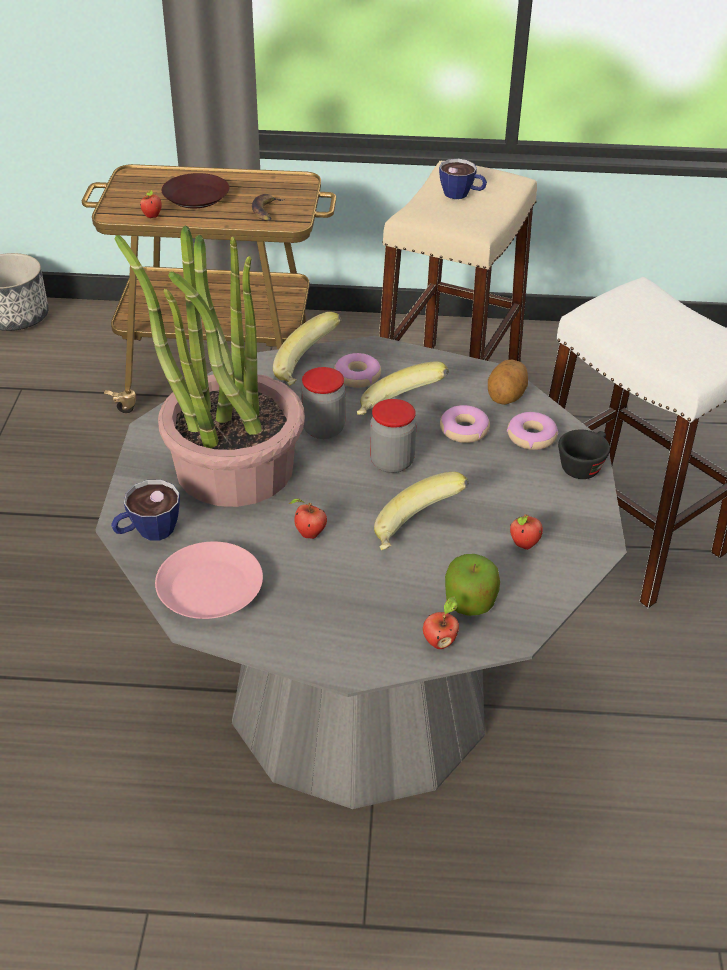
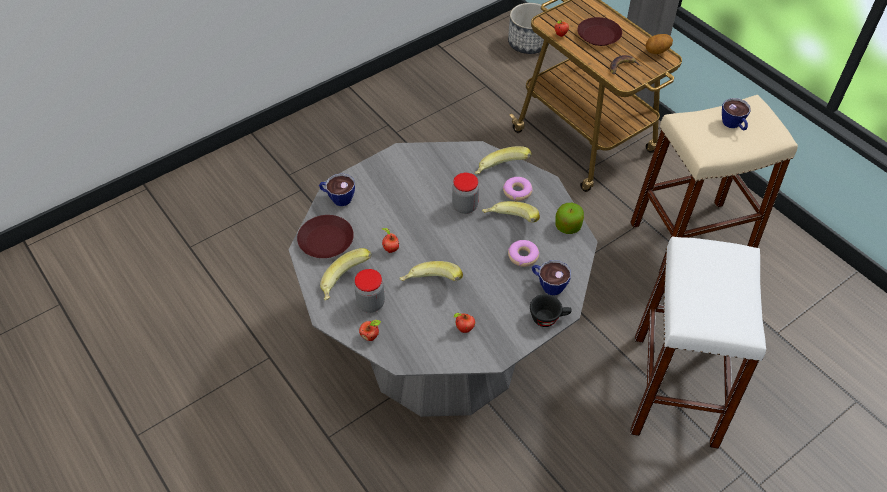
camera: 50 degrees right, 10 degrees up
(209, 589) = (325, 240): pink plate -> brown plate
(233, 467) = (405, 195): potted plant -> none
(316, 613) = (346, 284): none -> banana
(391, 462) = (469, 245): jar -> jar (371, 303)
(470, 602) = (406, 332): apple -> apple (568, 226)
(506, 397) = (568, 256): potato -> potato (657, 52)
(531, 437) = (548, 284): donut -> cup

